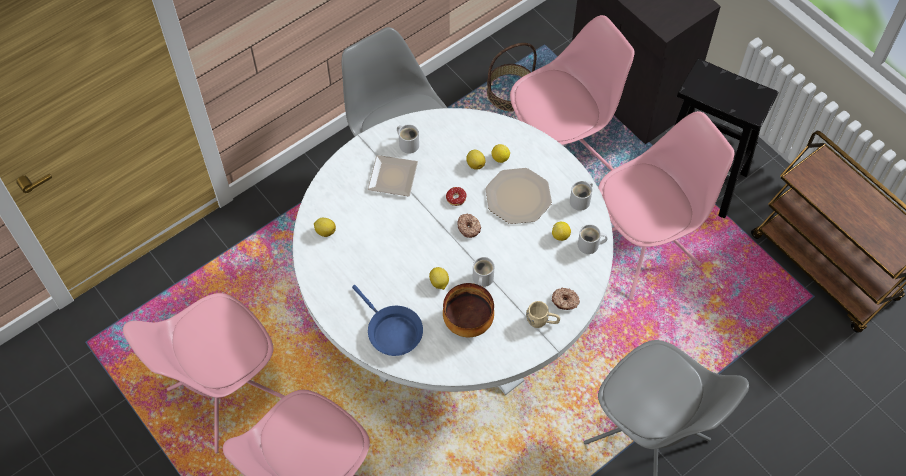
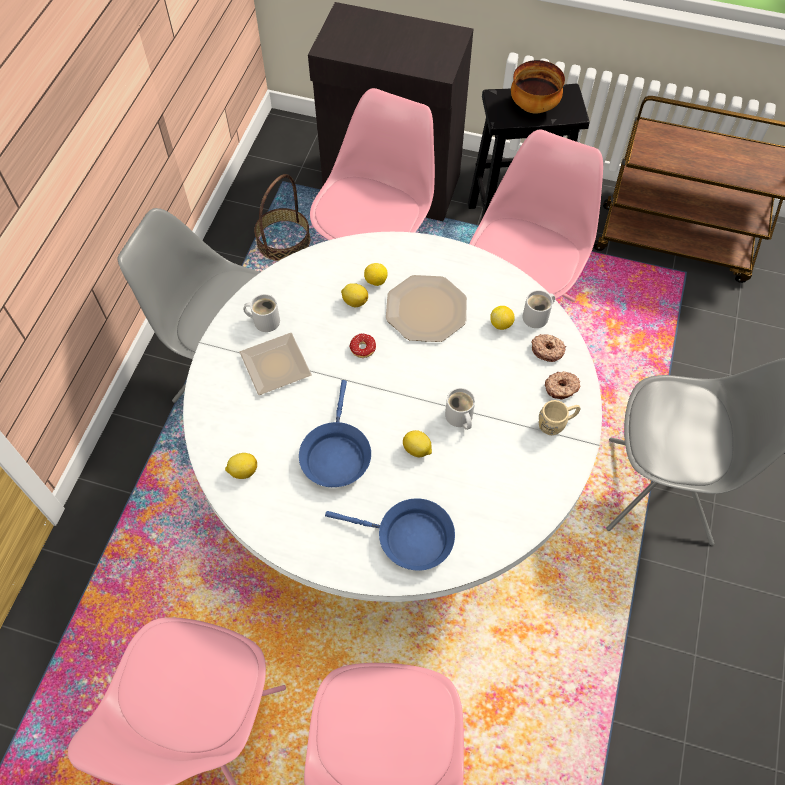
camera: 35 degrees left, 0 degrees up
(387, 254) = (335, 454): none -> blue frying pan
(468, 321) = (482, 472): bowl -> bowl (533, 106)
(469, 227) = (401, 371): donut -> donut (547, 350)
(581, 200) = (492, 277): white mug -> none

